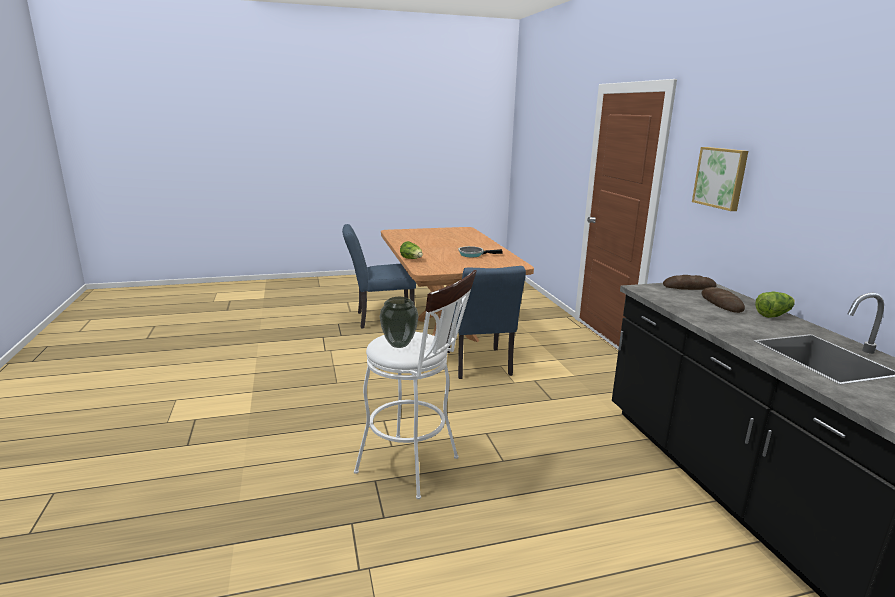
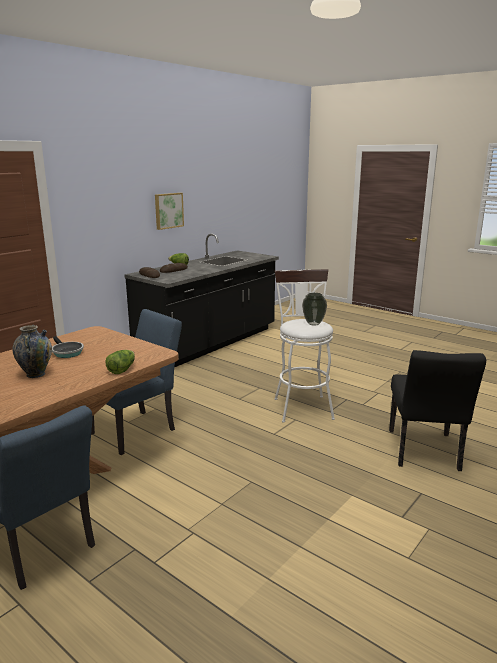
camera: 125 degrees left, 0 degrees up
(206, 490) = (424, 453): none -> black chair
(442, 246) = (36, 374): none -> vase
(721, 178) = (107, 209): picture -> picture (168, 210)

